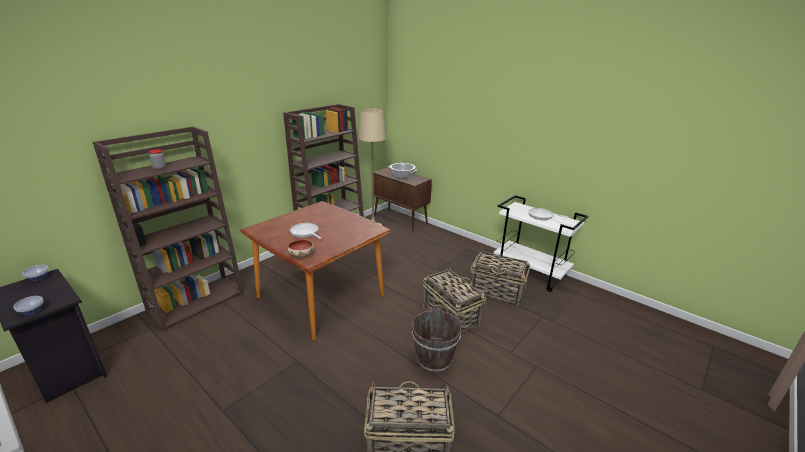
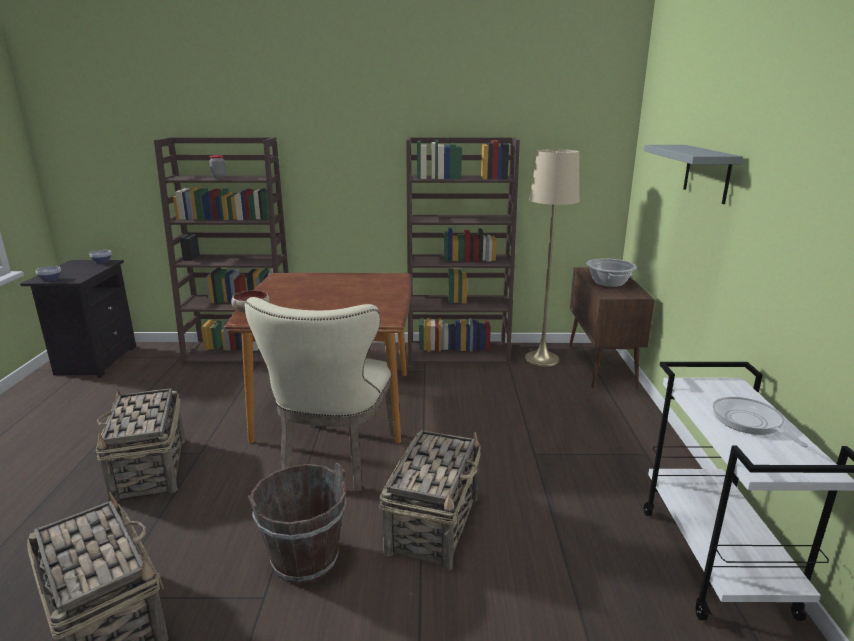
camera: 50 degrees right, 5 degrees down
(305, 233) = (310, 295): frying pan -> none
(372, 319) = (336, 460): none -> beige chair
(463, 117) = (707, 173): none -> grey shelf
(497, 291) = (578, 544): basket -> basket (150, 469)

